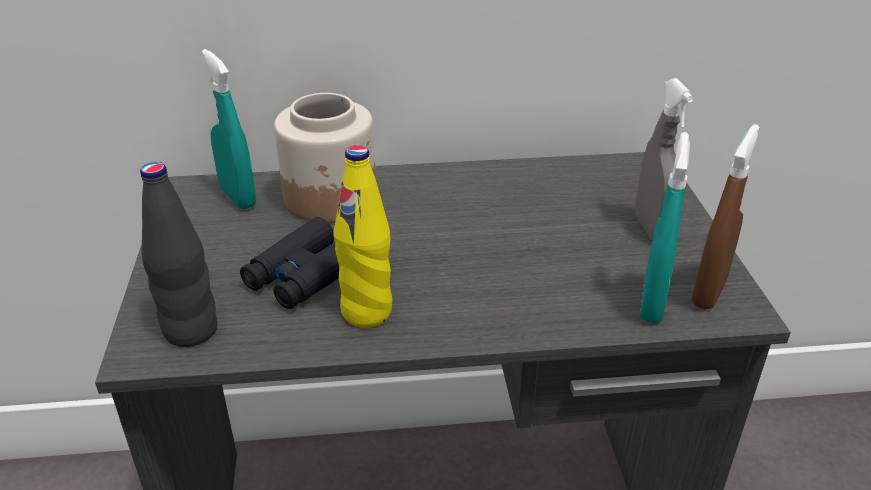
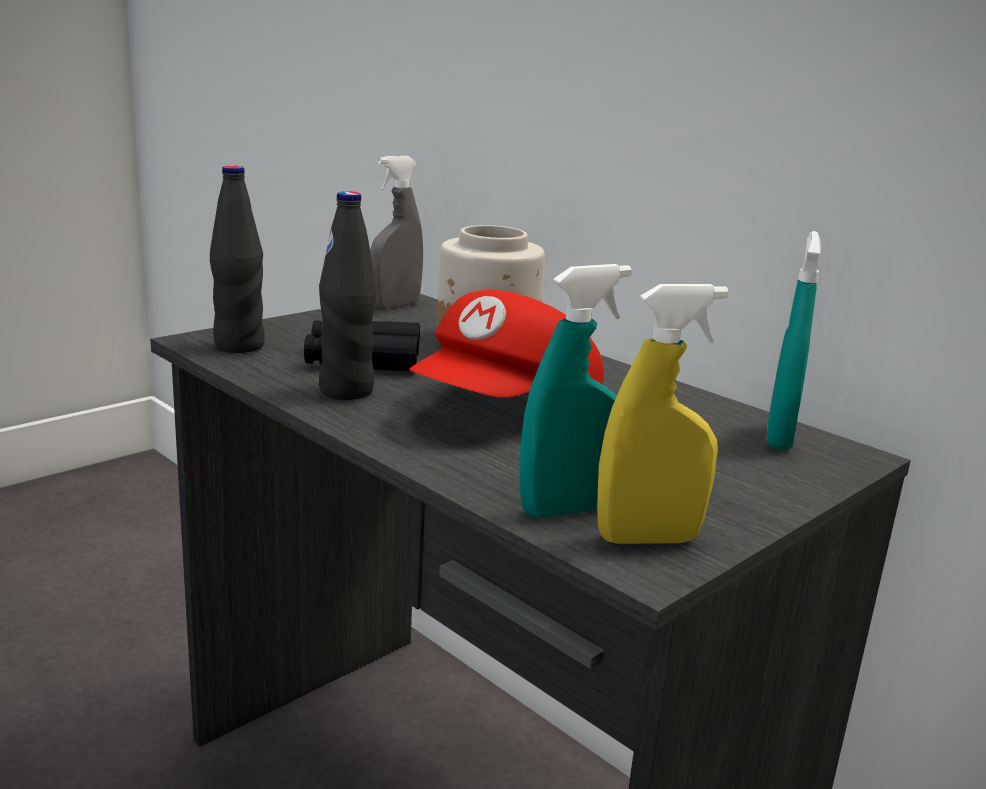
camera: 50 degrees right, 15 degrees down
(238, 197) = (429, 316): turquoise spray bottle -> turquoise spray bottle (779, 437)
(367, 312) = (346, 391): yellow bottle -> black bottle
(471, 250) = (508, 407): none -> red cap
(651, 229) = (716, 482): grey spray bottle -> grey spray bottle (395, 305)
(709, 292) = (648, 539): brown spray bottle -> yellow spray bottle

